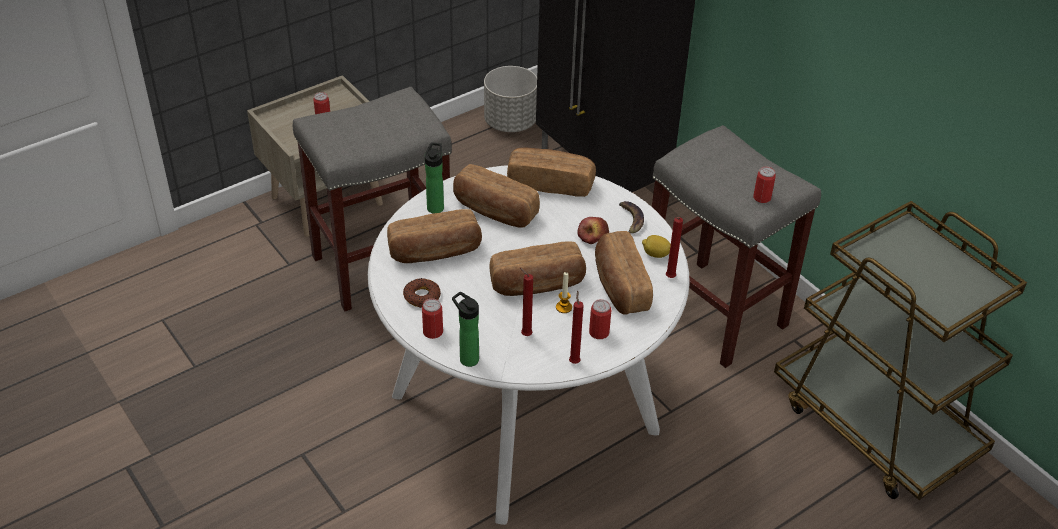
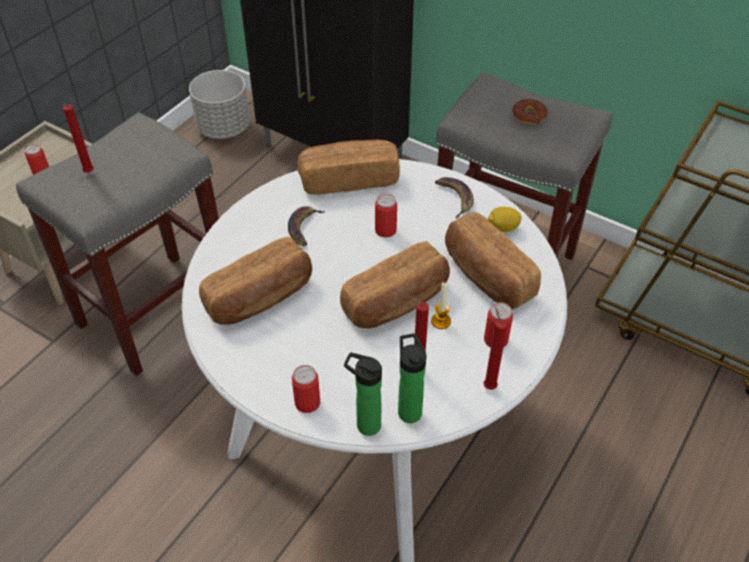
camera: 20 degrees left, 5 degrees up
(422, 296) = (272, 360): donut -> donut (529, 115)
(436, 206) = (235, 242): bottle -> bottle (408, 409)
(494, 211) = (304, 228): bread -> banana
(593, 236) = (426, 227): apple -> none
(669, 278) = (532, 251): red candle -> red candle (88, 174)
(762, 198) = (567, 136): can -> can (385, 230)

